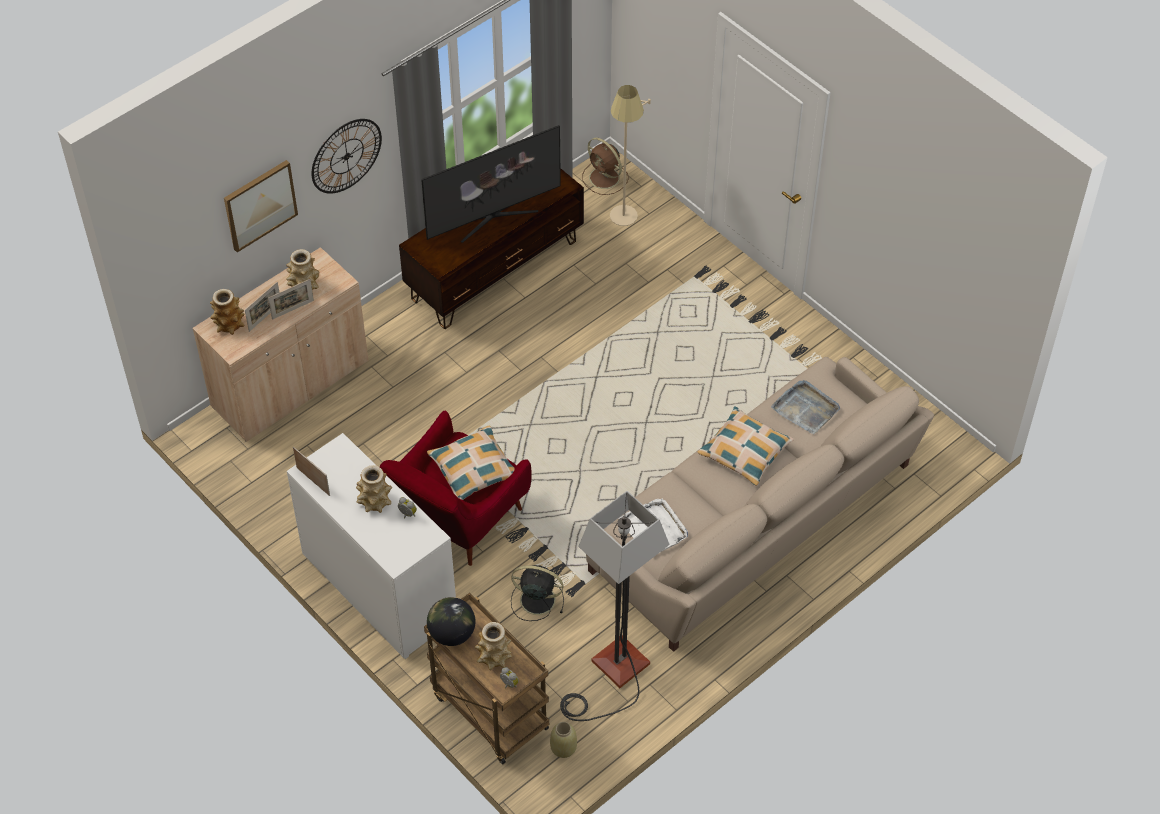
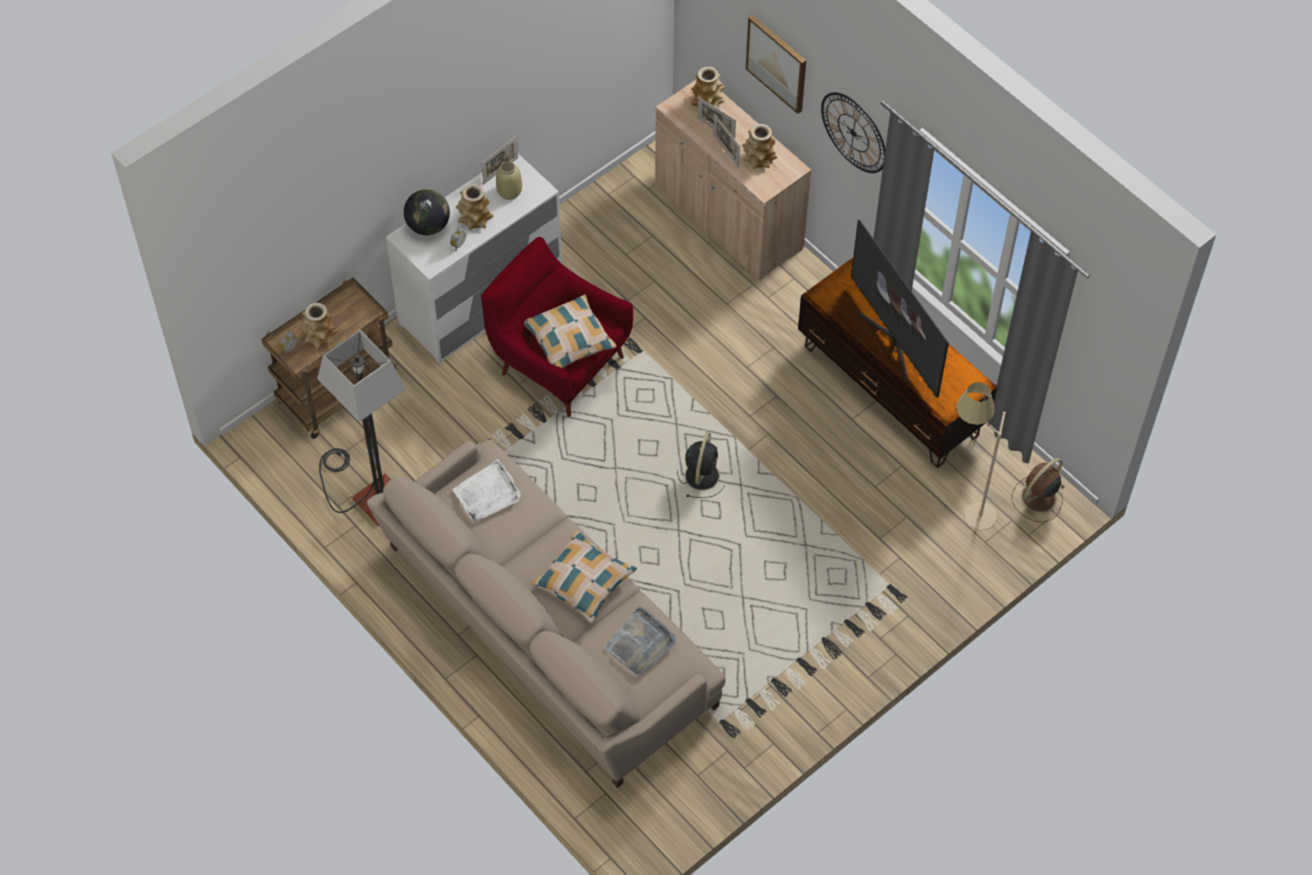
camera: 90 degrees right, 5 degrees up
(452, 634) = (348, 303): globe -> globe (428, 226)
(536, 599) = (459, 429): black fan -> black fan (702, 474)
(563, 749) = (291, 451): beige vase -> beige vase (509, 191)

